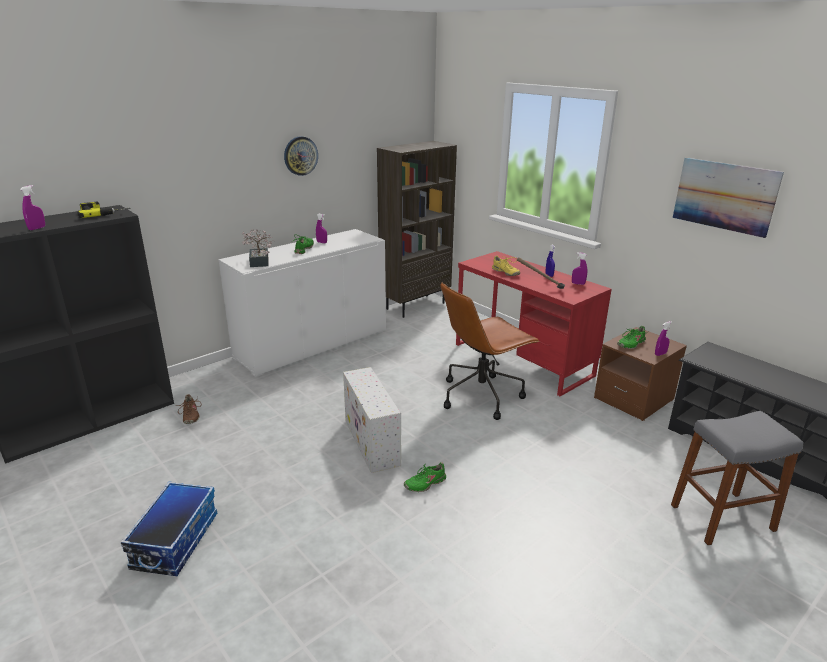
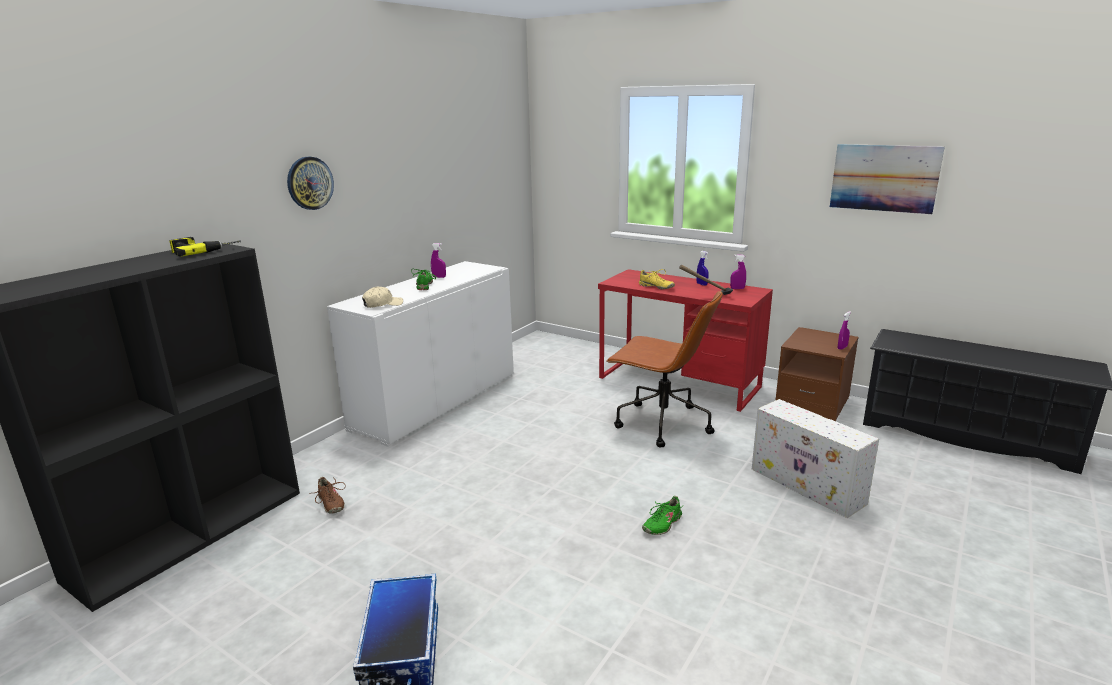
camera: 15 degrees left, 5 degrees down
(37, 228) = (129, 272): purple spray bottle -> none
(259, 263) = (382, 304): potted plant -> beige cap
(300, 156) = (407, 177): wall clock -> wall clock (309, 183)
(372, 443) = (574, 493): white storage box -> white storage box (808, 486)
(415, 305) = (529, 345): brown bookcase -> none
(482, 395) = (661, 423): brown office chair -> brown office chair turned 105 degrees counterclockwise
(630, 344) = (807, 342): green shoe -> none
(722, 518) = (970, 497): grey stool -> none

